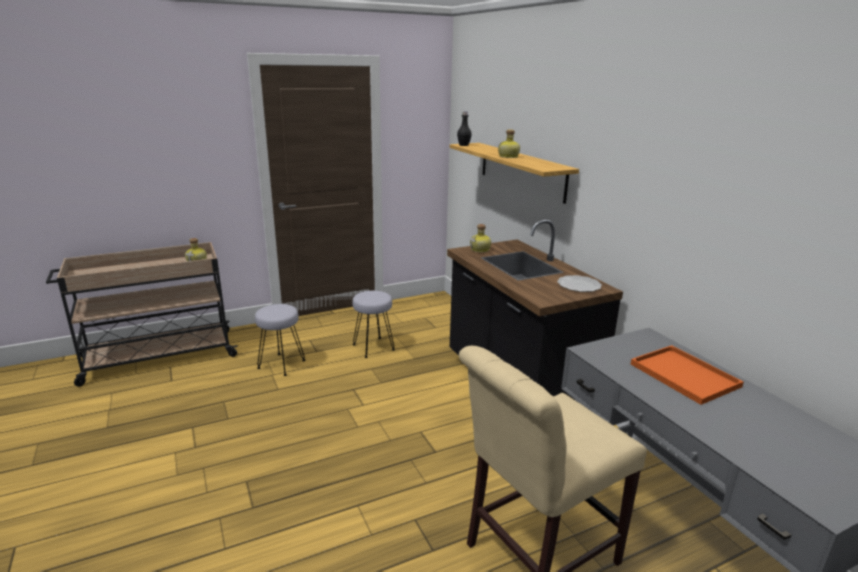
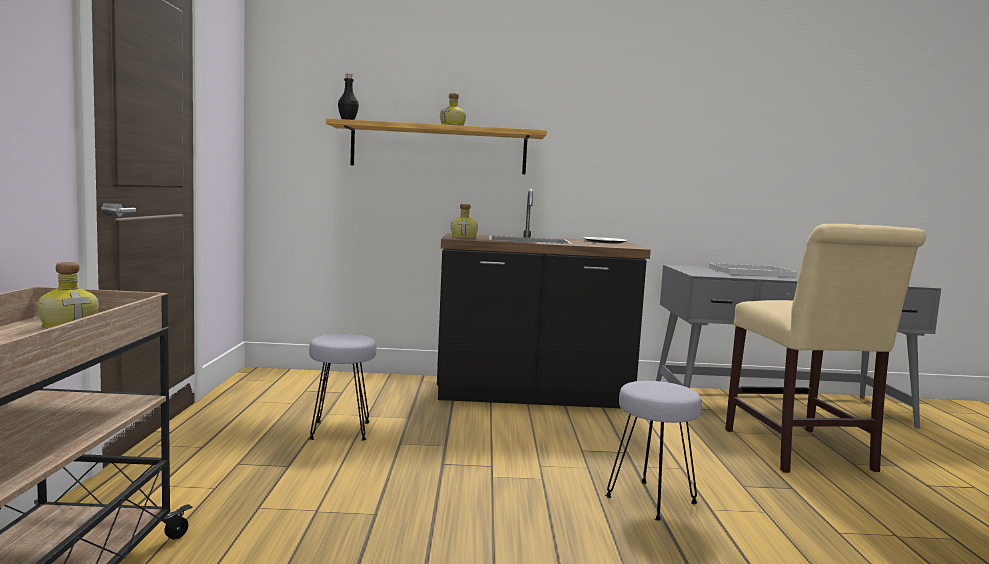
camera: 65 degrees left, 15 degrees down
(281, 365) = (291, 498): grey stool -> grey stool (651, 500)
(682, 374) = (750, 272): orange tray -> white tray

